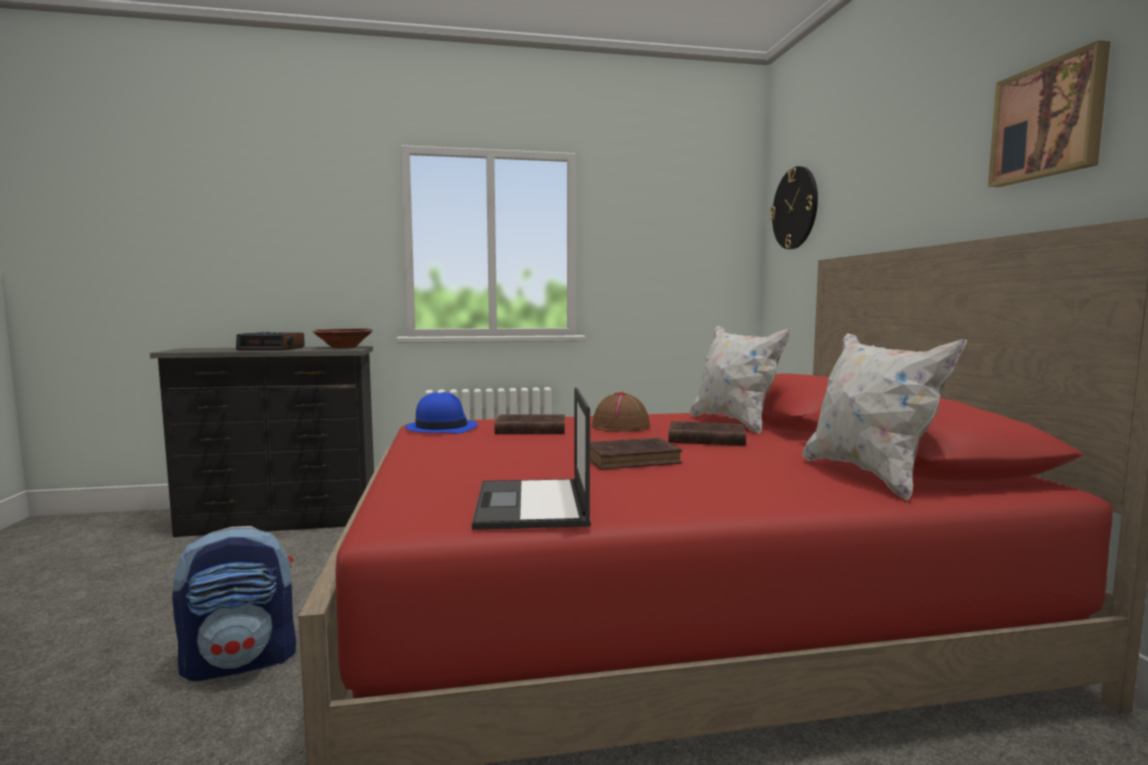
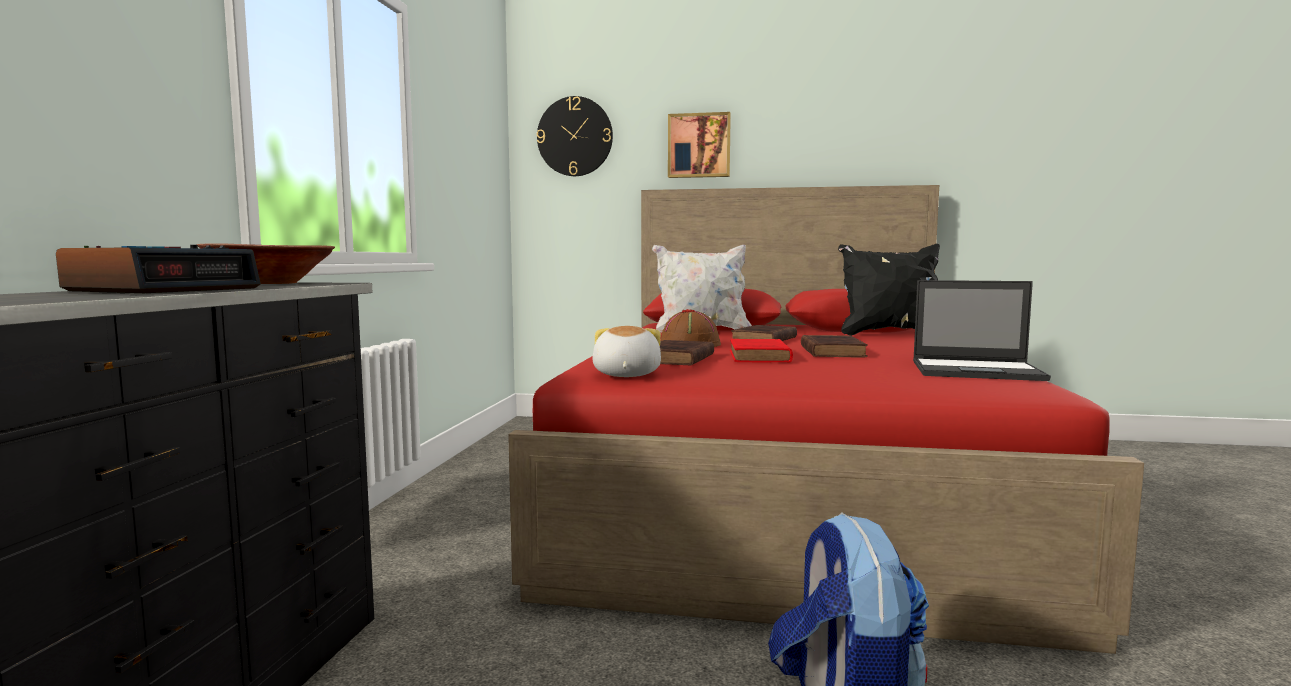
camera: 70 degrees left, 0 degrees up
(441, 427) = (625, 375): blue hat -> plush toy
(564, 444) = (759, 357): none -> red book
(869, 475) = (888, 334): white pillow -> black pillow
(1049, 121) = (847, 120): picture -> picture (699, 146)

